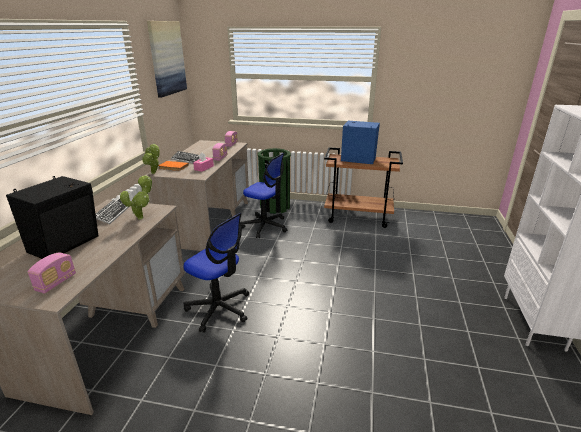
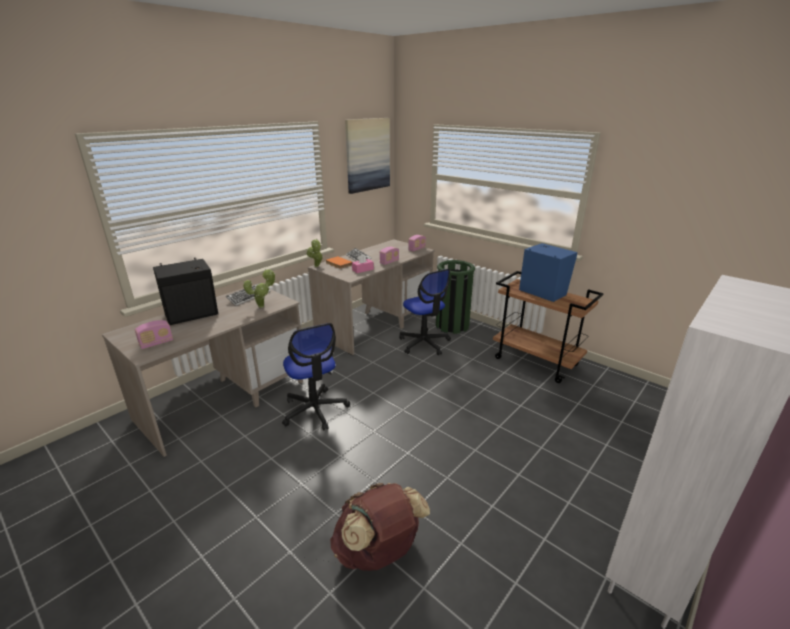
camera: 30 degrees right, 0 degrees up
(377, 394) = (378, 552): none -> brown backpack

